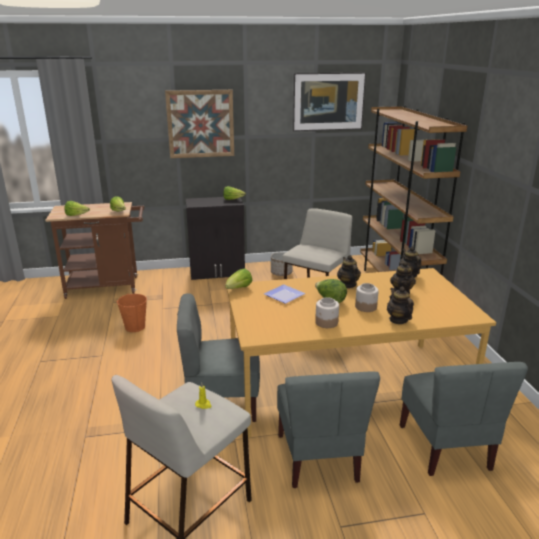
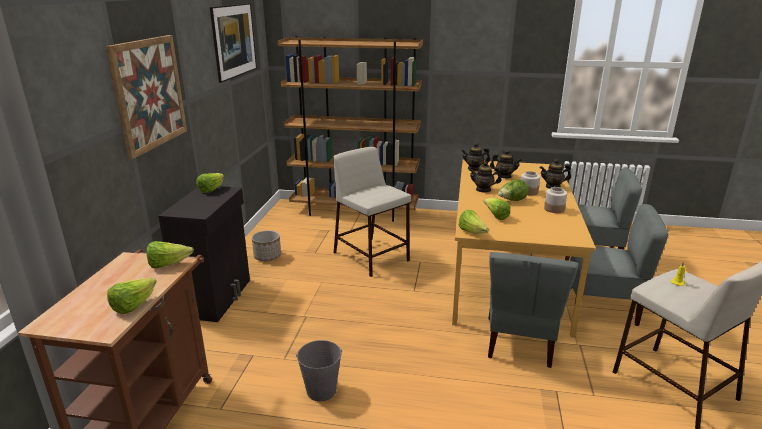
camera: 70 degrees left, 0 degrees up
(135, 327) = (321, 390): orange bucket -> grey bucket
(283, 295) = (496, 216): plate -> lettuce

